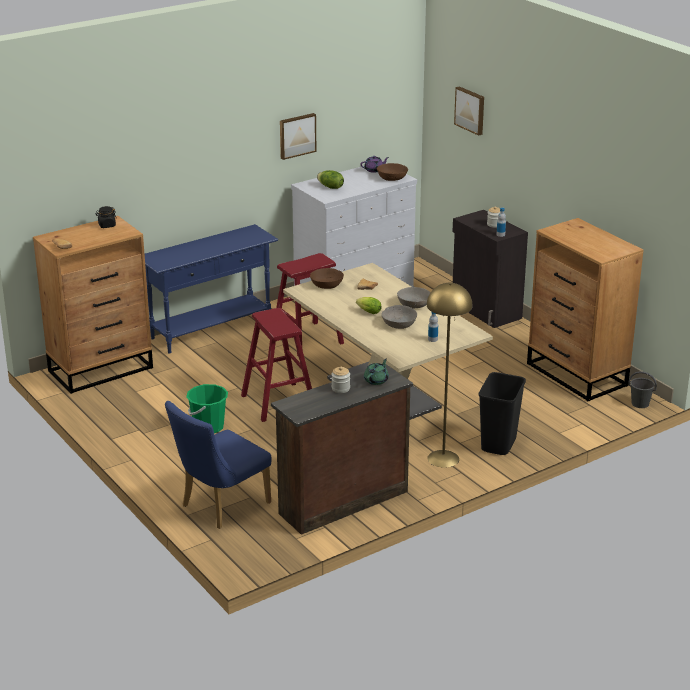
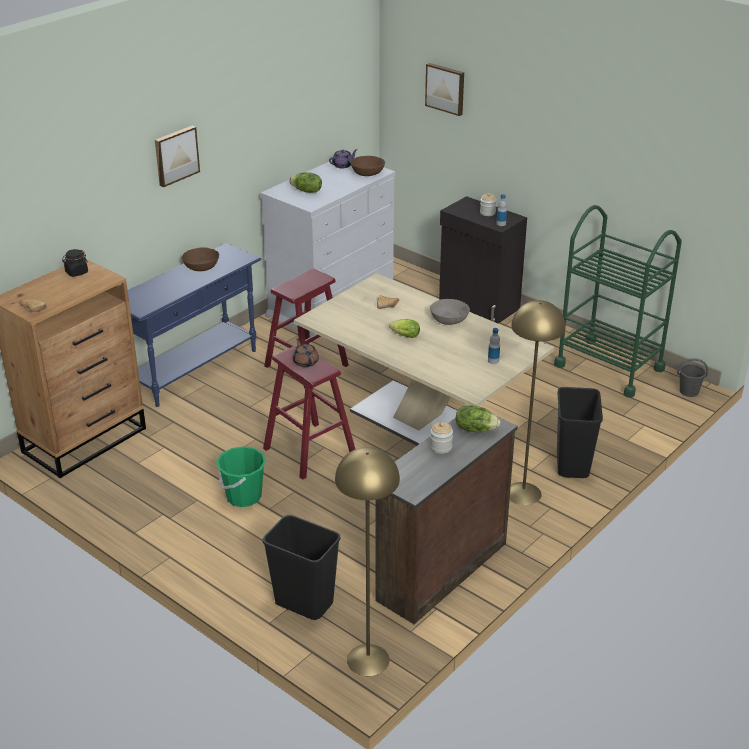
camera: 15 degrees left, 5 degrees up
(220, 506) = (303, 603): blue chair -> black trash can
(252, 551) = (368, 660): none -> yellow floor lamp
(276, 321) = (305, 362): none -> brown teapot
(297, 135) = (262, 136): picture -> picture (175, 155)
(326, 285) = (340, 308): brown bowl -> brown bowl (201, 266)
(376, 380) = (475, 429): green teapot -> lettuce
(399, 324) = (446, 346): grey bowl -> none
(577, 375) = (609, 367): brown dresser -> green cart

